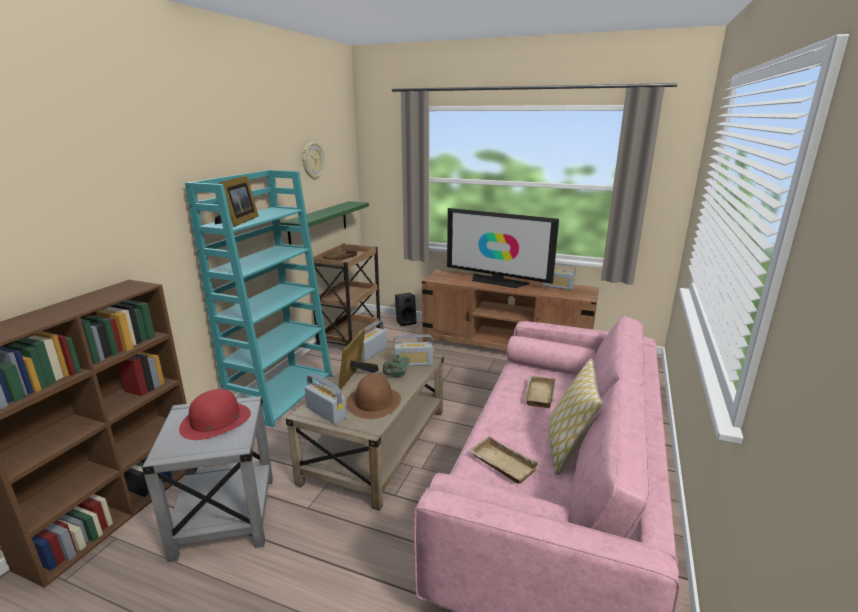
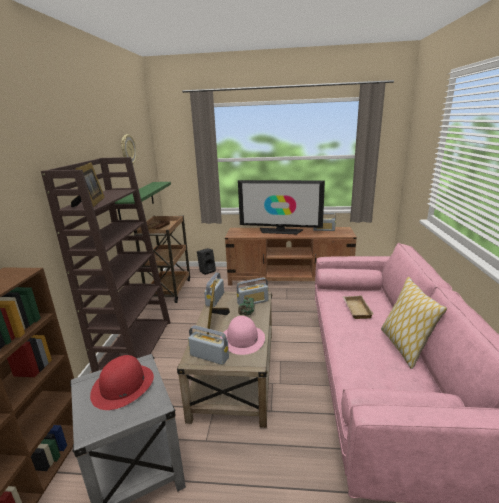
camera: 15 degrees left, 0 degrees up
(282, 393) = (135, 345): turquoise bookcase -> brown bookcase
(374, 402) = (242, 339): brown hat -> pink hat
(501, 464) = (368, 369): beige tray -> none

